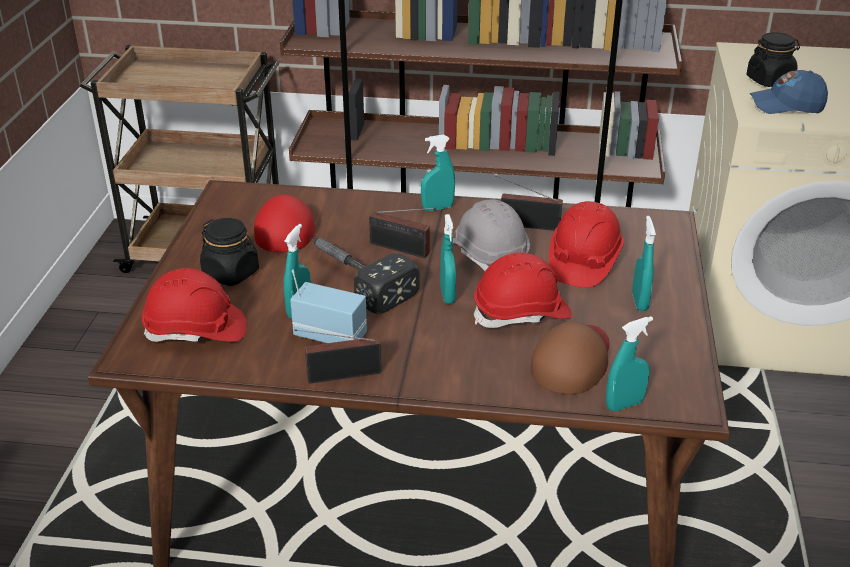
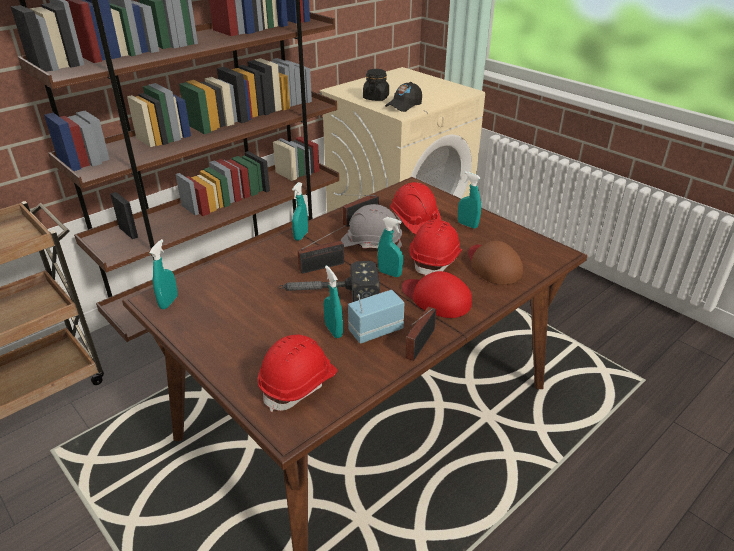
camera: 50 degrees left, 0 degrees up
(231, 273) = (254, 339): black jar -> none
(285, 228) = (236, 295): red cap -> red cap (436, 298)
(624, 404) = (542, 269): turquoise spray bottle -> turquoise spray bottle (168, 302)
(786, 106) = (404, 106): blue cap -> black cap

